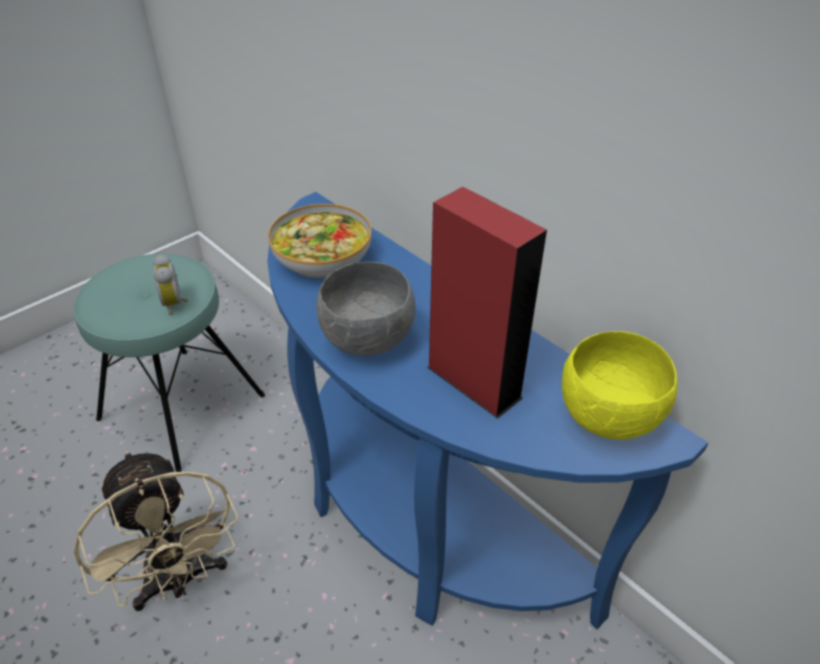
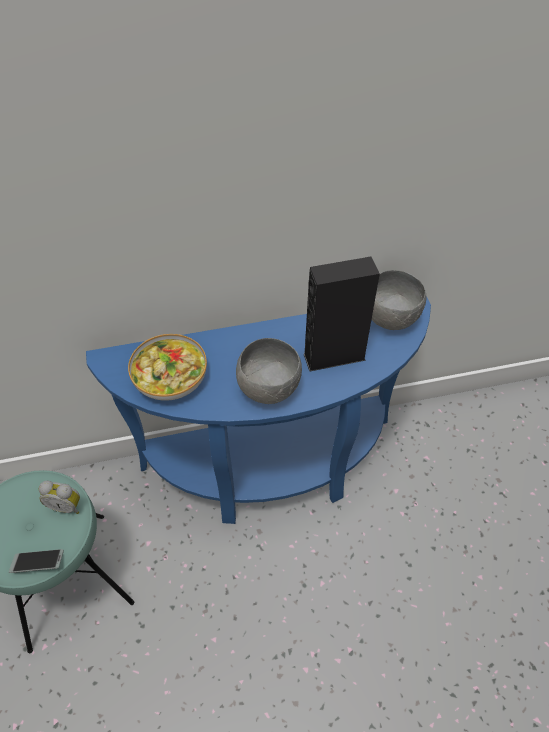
camera: 60 degrees left, 10 degrees up
(103, 316) = (38, 563): none -> phone
(179, 580) = (227, 631): beige fan -> none
(473, 382) = (334, 357): red speaker -> black speaker
(610, 418) = (392, 318): yellow bowl -> grey bowl

